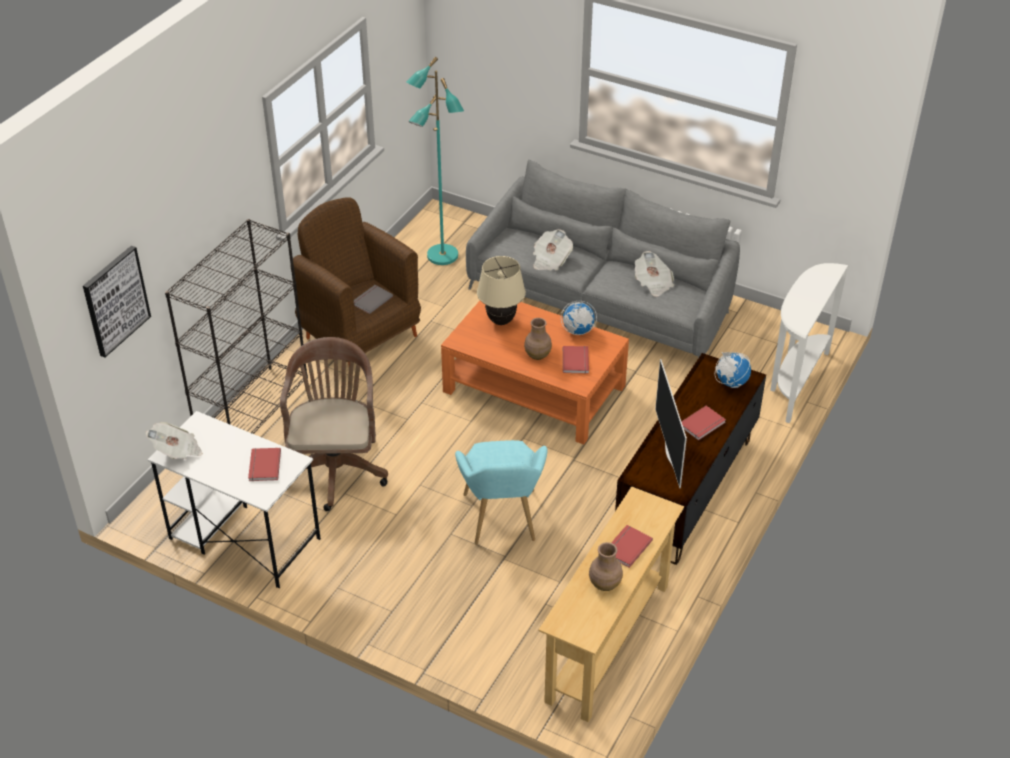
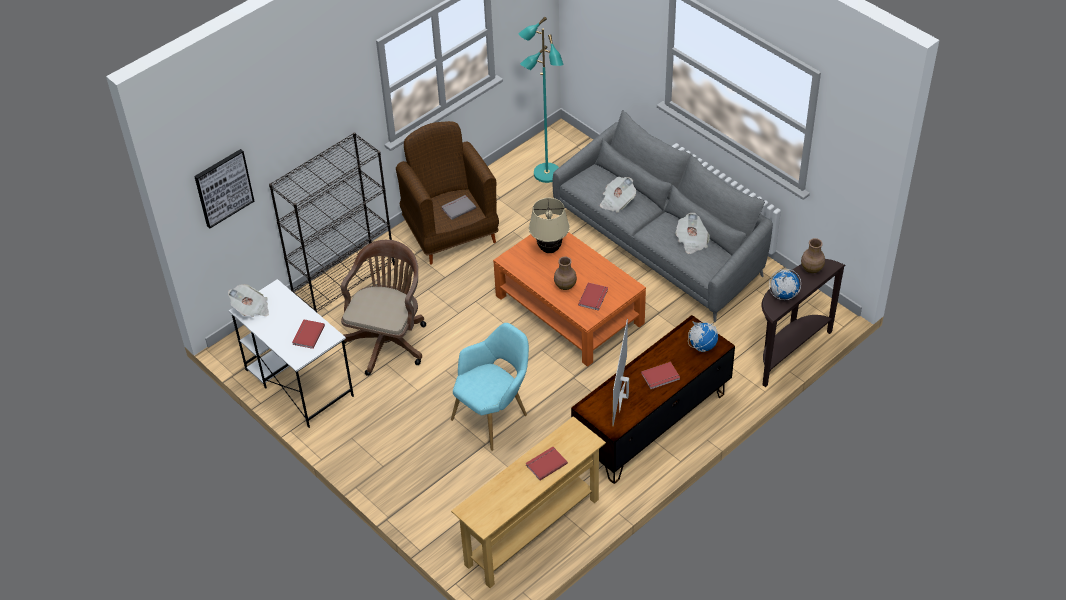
camera: 20 degrees right, 5 degrees up
(501, 522) = (494, 416): turquoise armchair -> turquoise armchair turned 150 degrees counterclockwise
(577, 331) = (607, 271): globe -> globe (783, 294)
(604, 584) = (515, 488): brown vase -> brown vase (811, 268)
(794, 382) = (788, 352): white console table -> brown console table

